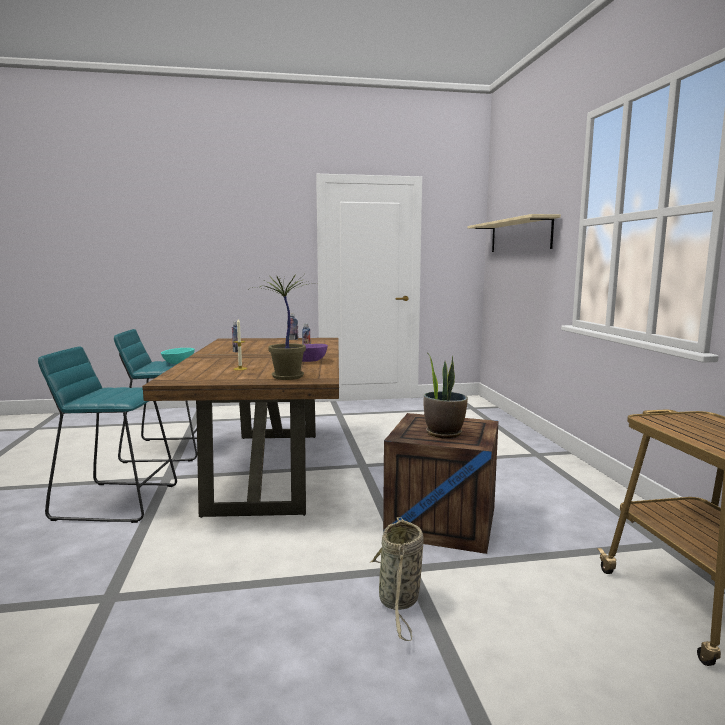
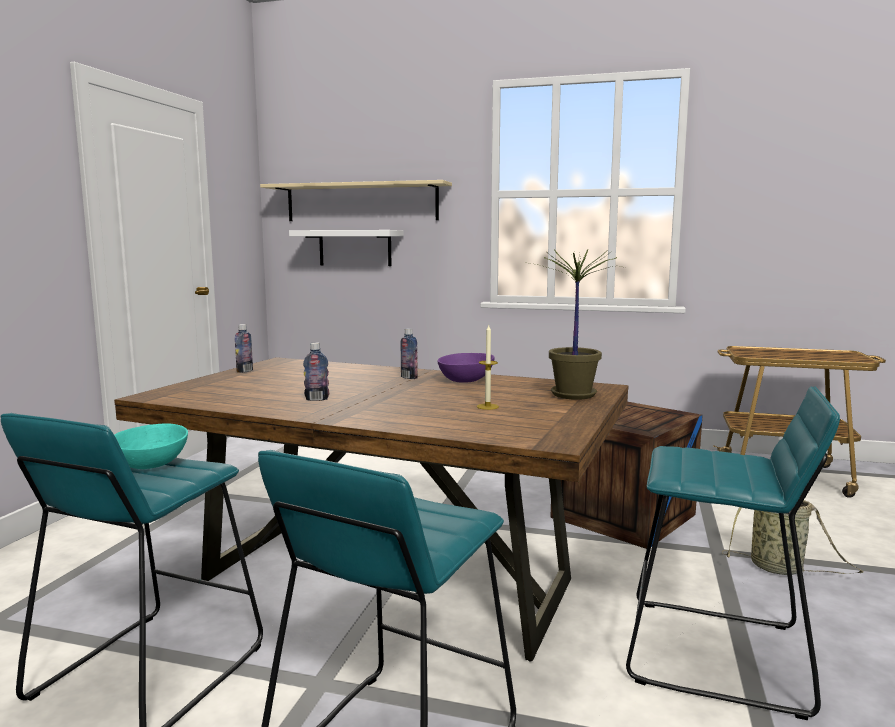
camera: 65 degrees left, 0 degrees up
(229, 574) = (716, 654): none -> turquoise stool
(443, 433) = (642, 417): potted plant -> none
(515, 272) = (355, 248): none -> white shelf

